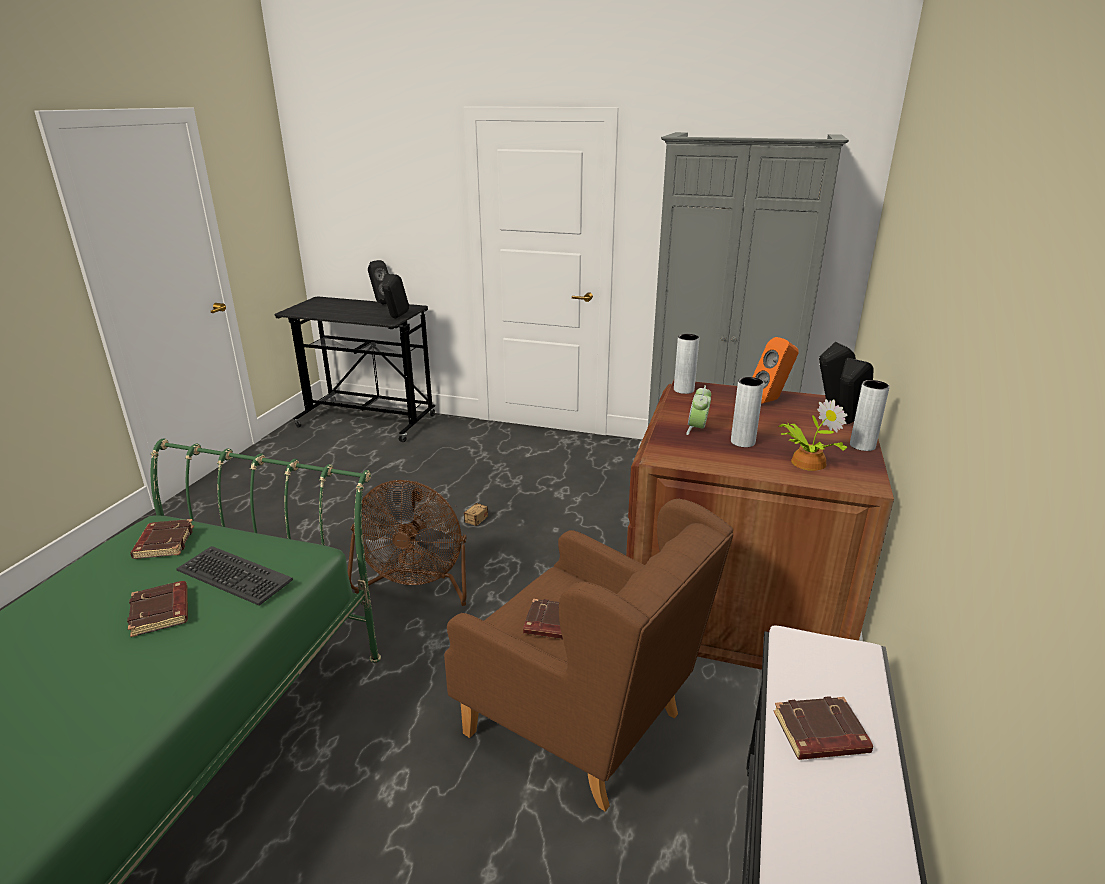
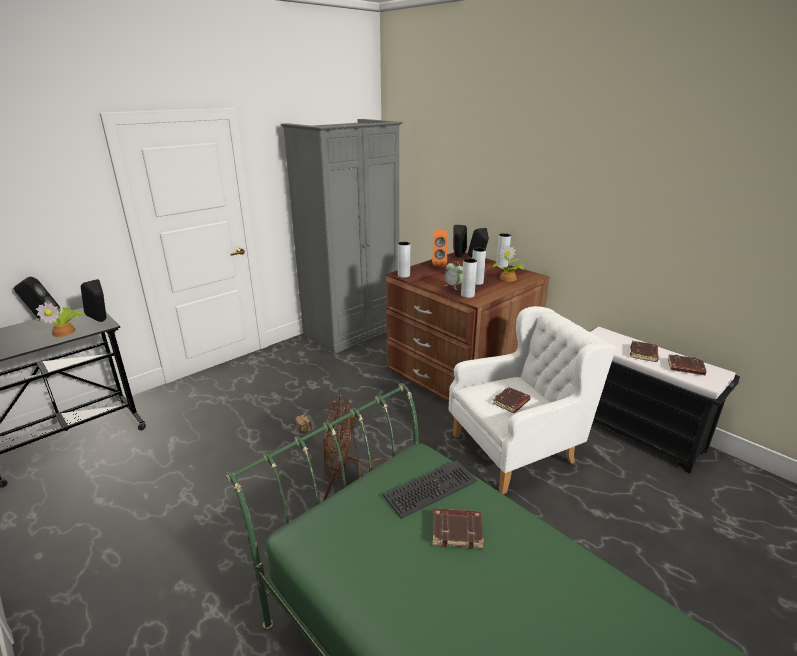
camera: 60 degrees left, 0 degrees up
(164, 543) = (348, 524): brown book -> brown book (685, 368)
(366, 316) = (65, 331): none -> potted plant
(413, 583) = (348, 476): brown fan -> brown fan turned 135 degrees clockwise
(583, 723) = (517, 449): brown armchair -> white armchair
(677, 446) = (467, 295): none -> grey vase

